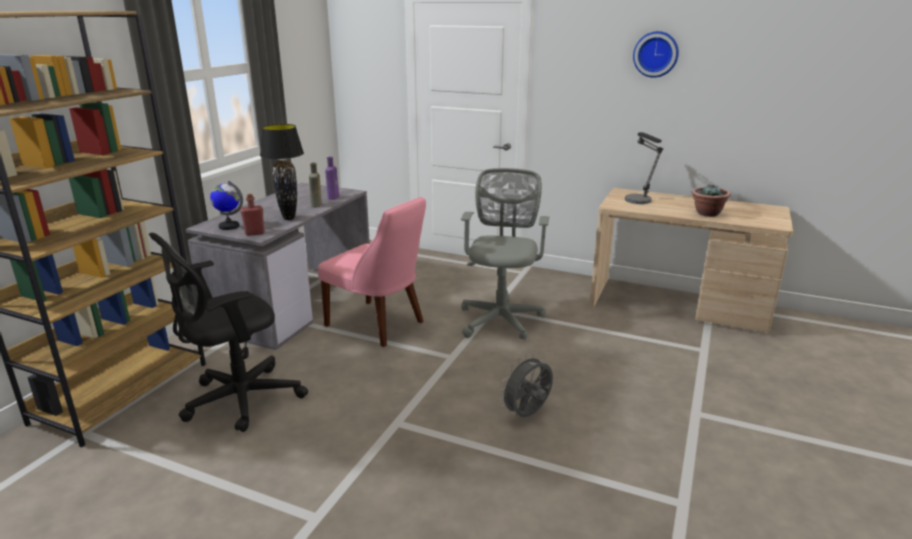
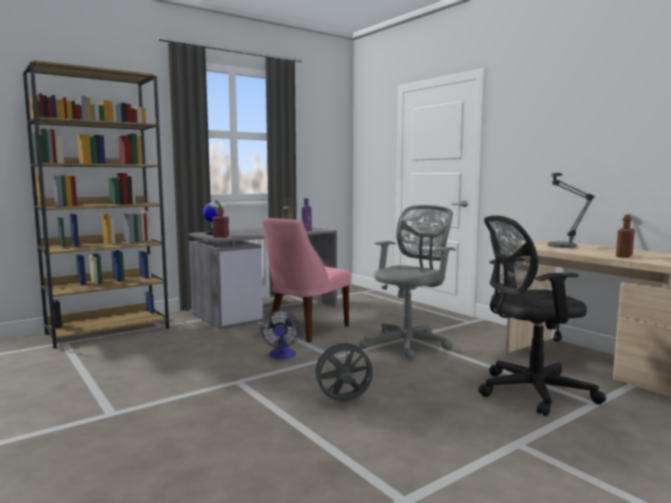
camera: 30 degrees right, 15 degrees down
(237, 400) = (159, 347): black office chair -> black office chair (529, 392)
(289, 218) = (256, 234): black table lamp -> none
(378, 325) = (305, 330): pink chair -> pink chair turned 60 degrees clockwise
(398, 371) = (282, 356): none -> fan
(656, 54) = (588, 106): wall clock -> none
(707, 213) = (624, 256): potted plant -> brown bottle

